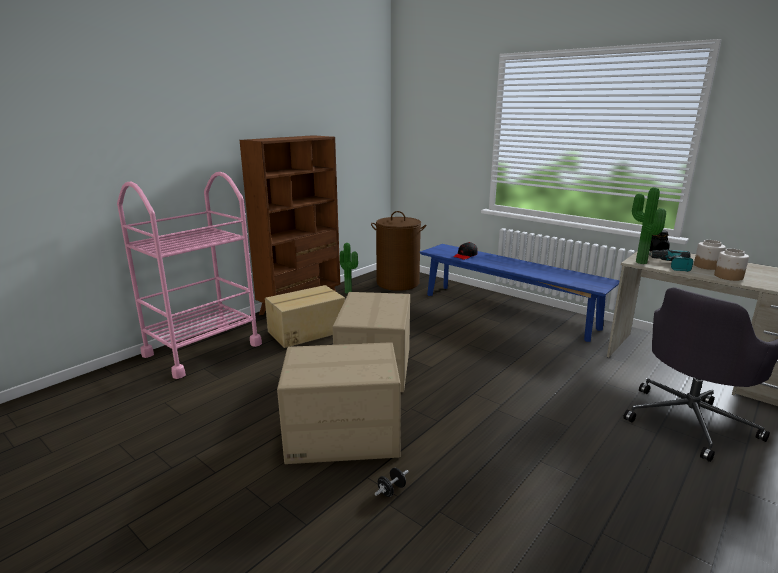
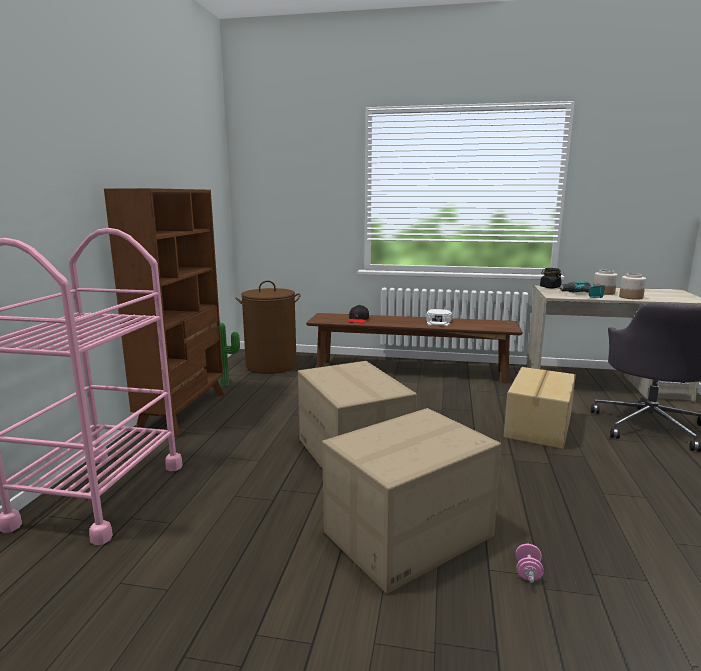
camera: 30 degrees left, 5 degrees down
(306, 331) = (224, 437): cardboard box -> cardboard box (537, 426)
(391, 490) = (528, 572): black dumbbell -> pink dumbbell
(507, 311) = (410, 371): blue bench -> brown bench
(536, 269) = (438, 322): none -> white cap
(639, 262) = (558, 296): potted plant -> none

